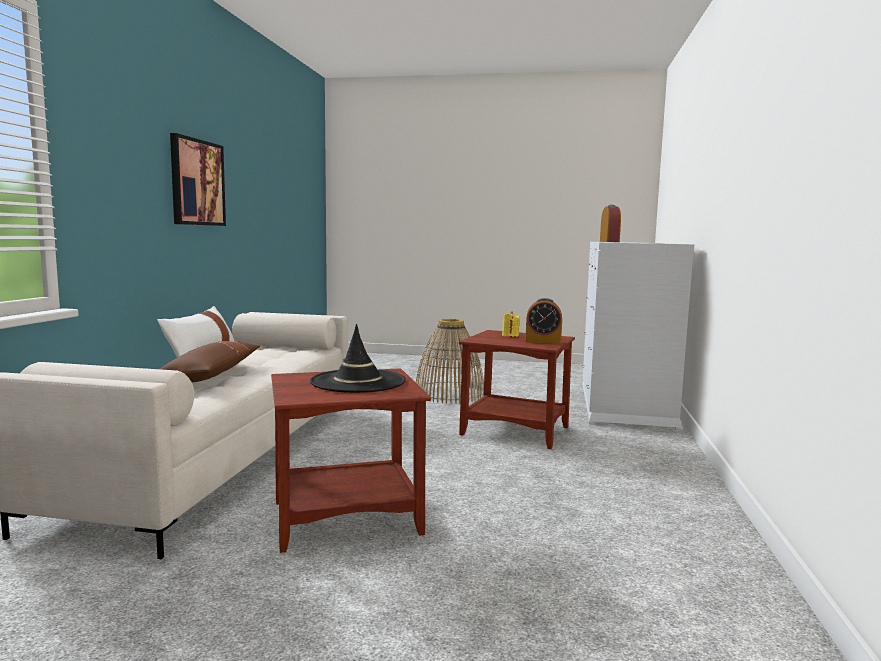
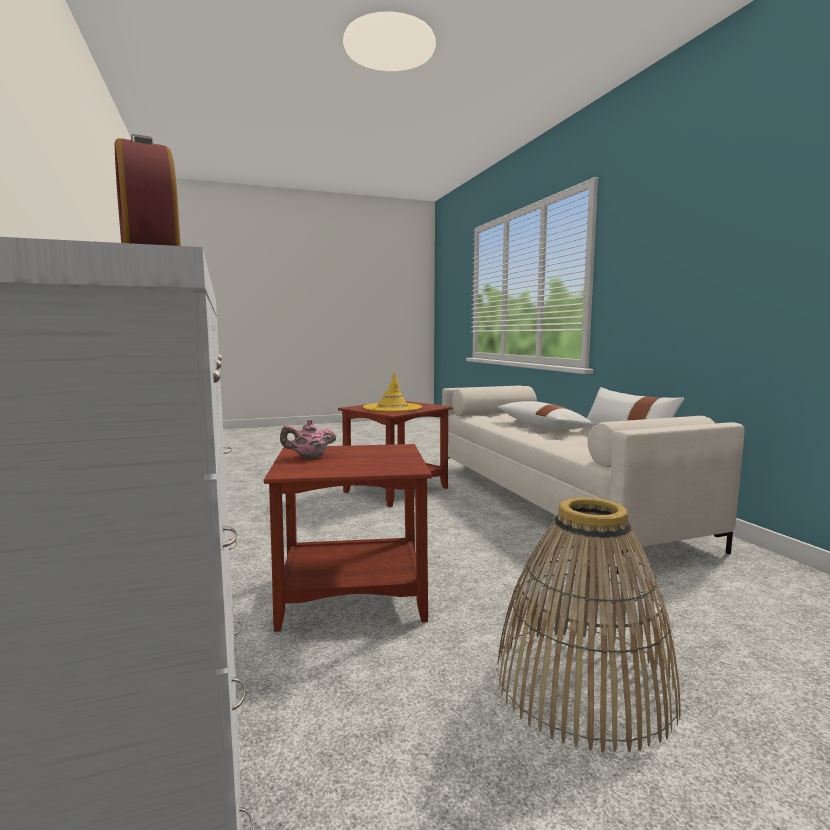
camera: 150 degrees right, 0 degrees up
(197, 182) = (742, 249): picture -> none
(209, 375) = (542, 426): brown pillow -> white pillow
(358, 381) = (392, 408): black hat -> yellow hat
(510, 335) = (369, 462): yellow candle -> none
(543, 341) = (309, 457): alarm clock -> pink teapot

